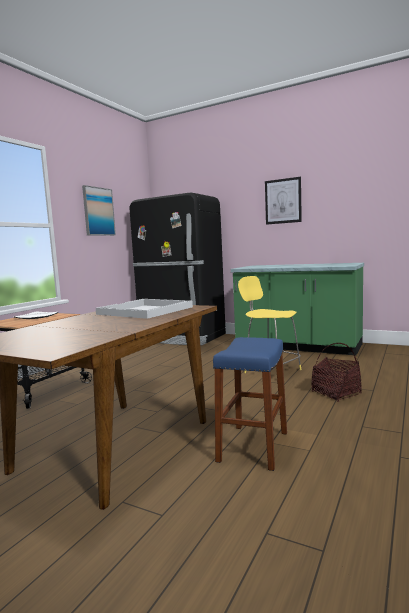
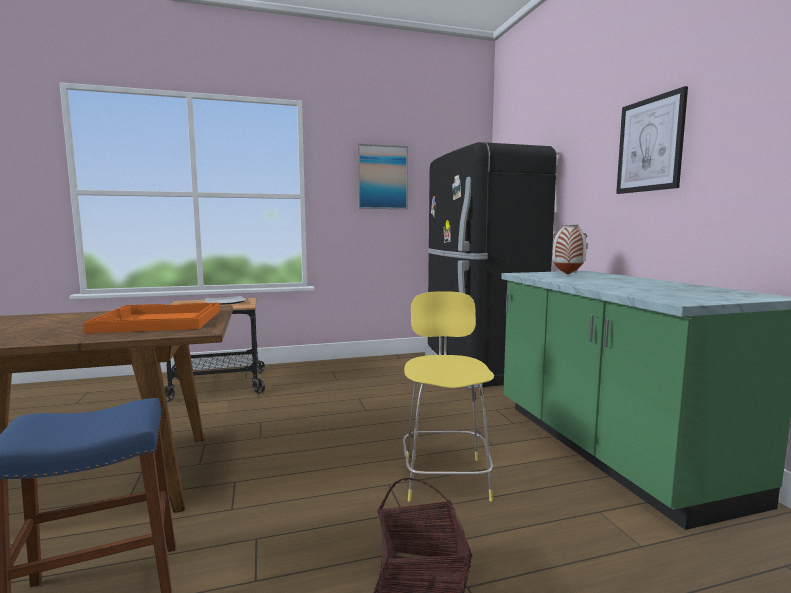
camera: 45 degrees right, 0 degrees up
(145, 311) = (158, 321): white tray -> orange tray
(259, 266) = (567, 274): none -> vase

